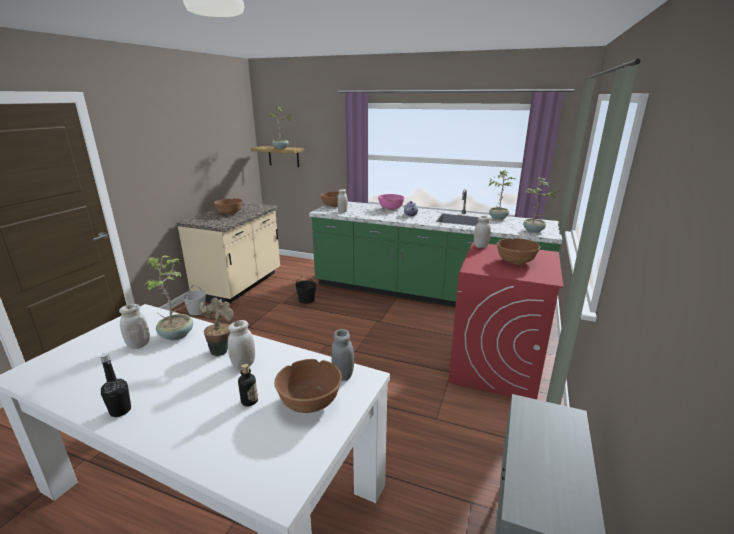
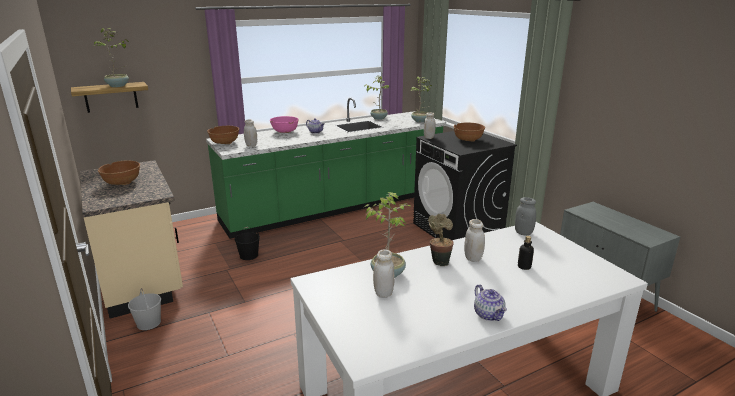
camera: 50 degrees left, 0 degrees up
(120, 411) = (489, 315): black bottle -> teapot
(309, 402) = (543, 249): brown bowl -> none
(495, 367) = (458, 229): red washing machine -> black washing machine

